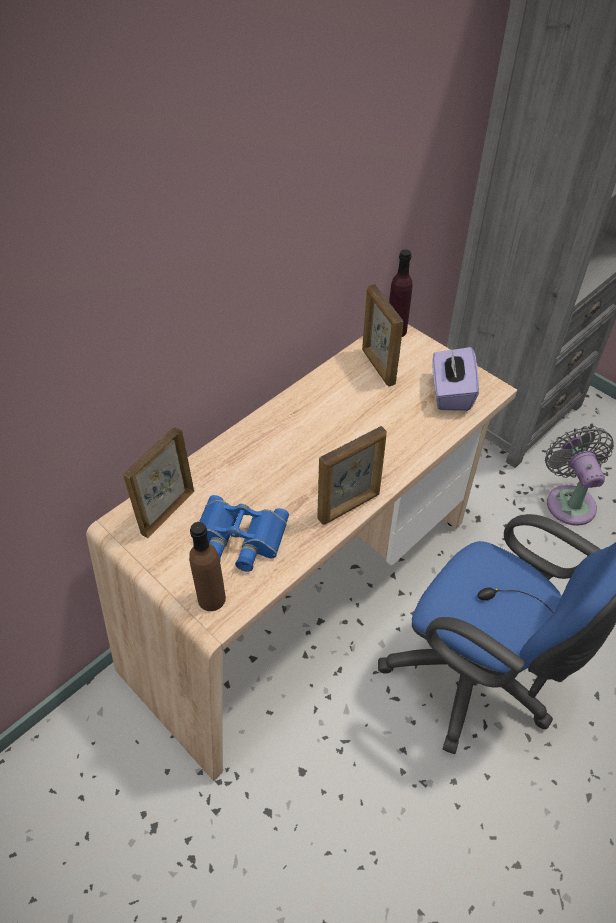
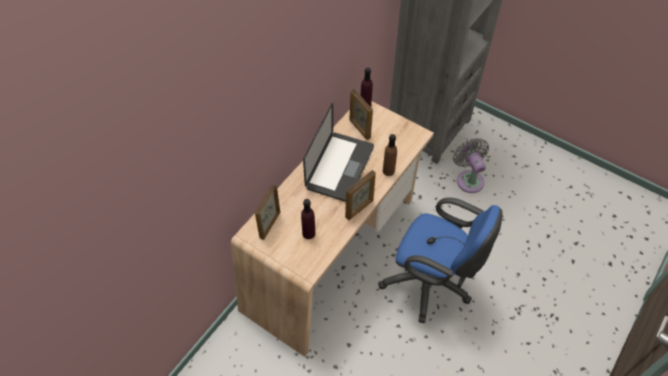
camera: 10 degrees left, 5 degrees up
(211, 598) = (303, 264): brown bottle -> brown bottle (388, 171)
(238, 539) = (308, 233): blue binoculars -> purple bottle
(327, 427) = (340, 167): none -> laptop
(450, 393) = (400, 139): purple tissue box -> none

